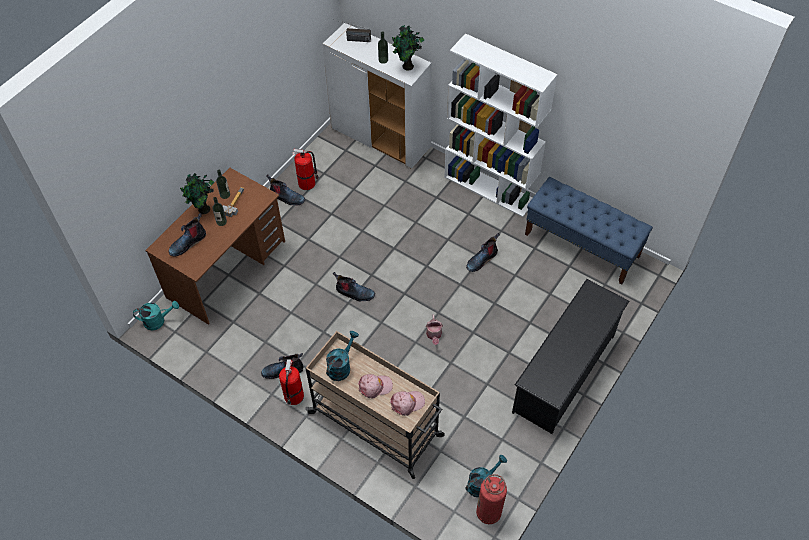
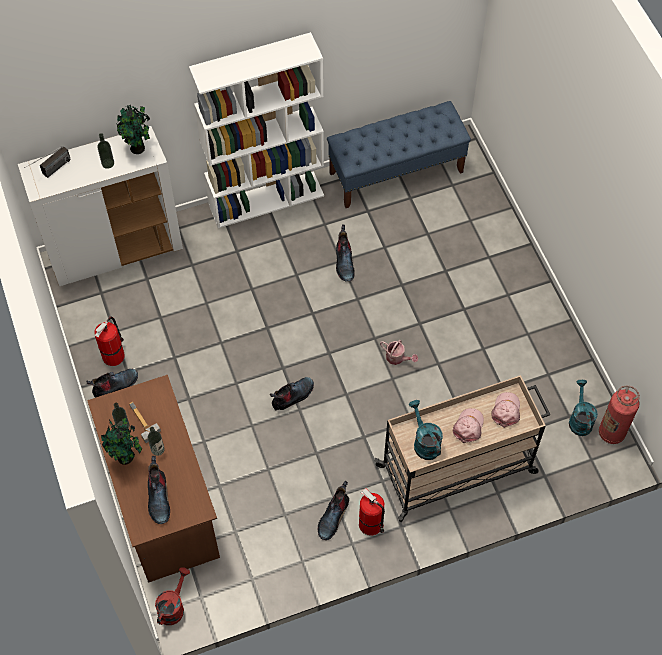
camera: 55 degrees left, 5 degrees up
(158, 321) = (173, 606): turquoise watering can -> red watering can
(564, 373) = (518, 280): black shoe rack -> none

